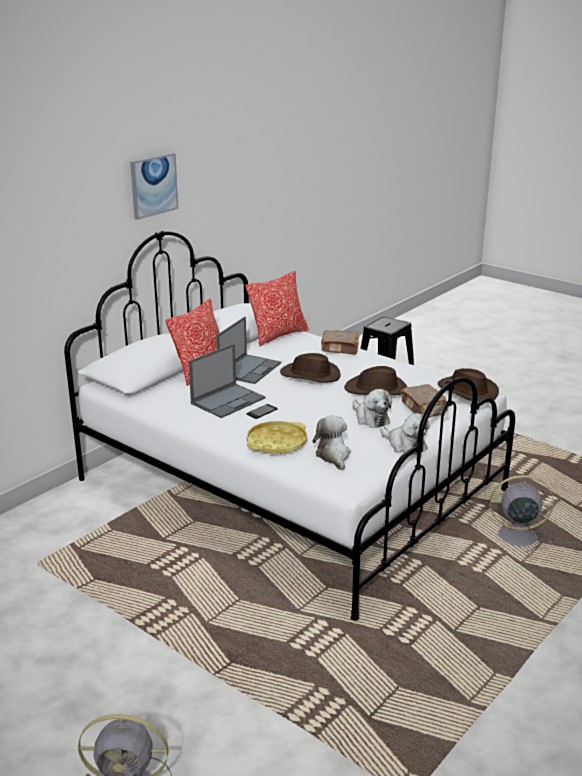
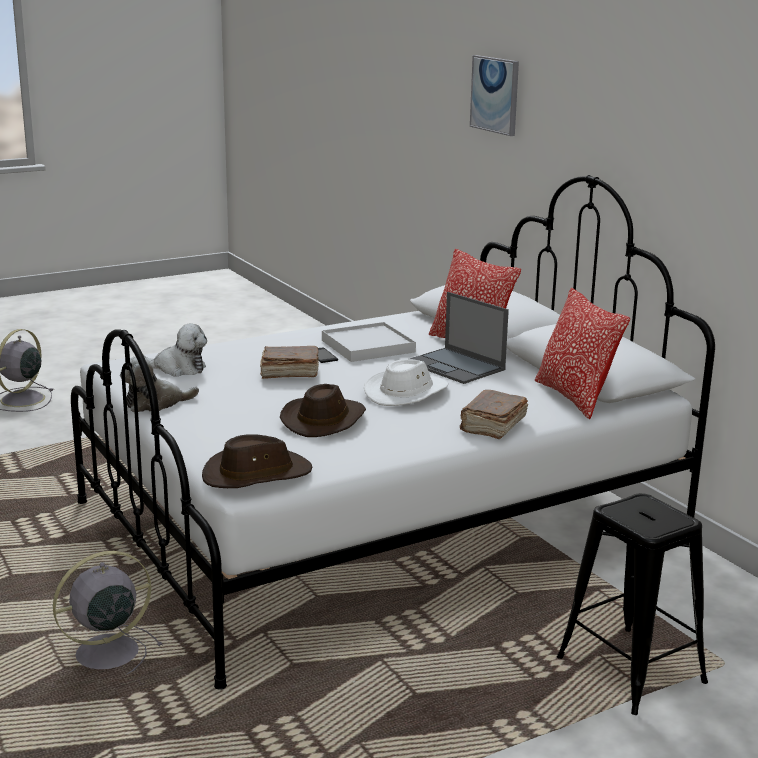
camera: 110 degrees right, 5 degrees down
(153, 185) = (610, 111): picture -> picture (495, 95)
(228, 400) = (368, 346): laptop -> white tray
(276, 443) = (238, 351): yellow tray -> none
(310, 375) = (407, 393): brown hat -> white hat
(370, 418) = (243, 400): plush toy -> none
(423, 409) = (233, 433): brown book -> brown book (289, 373)
(515, 536) = (104, 654): grey fan -> grey fan turned 150 degrees counterclockwise

